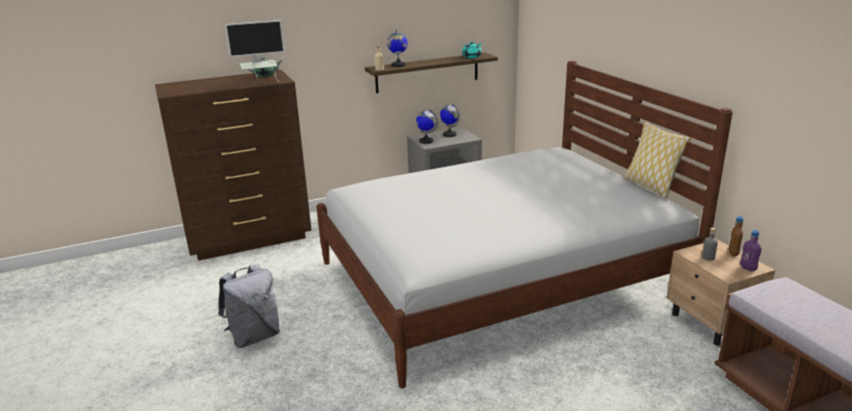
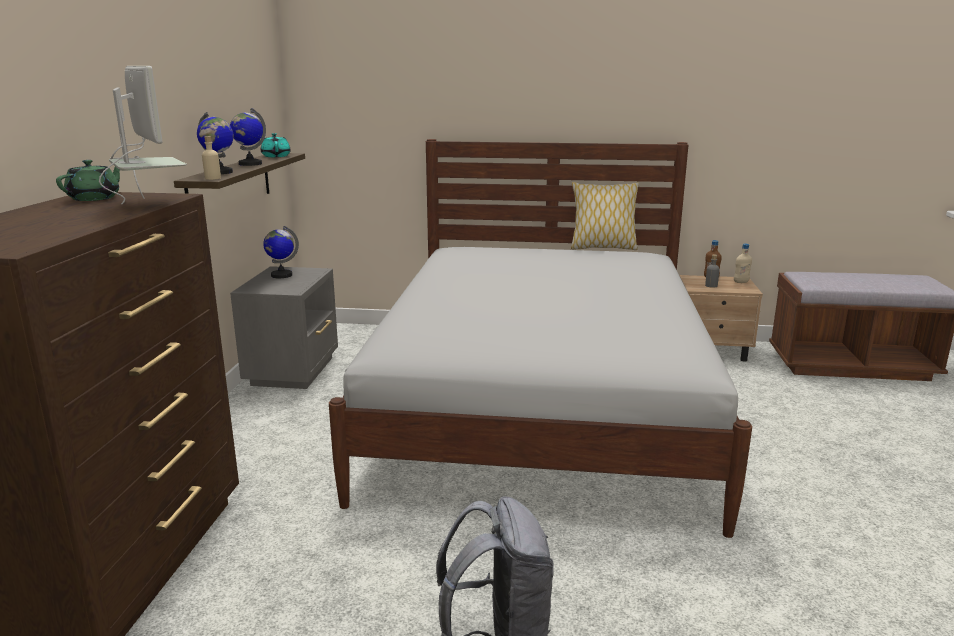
camera: 60 degrees left, 5 degrees down
(261, 83) = (150, 204): monitor -> monitor turned 45 degrees counterclockwise
(426, 141) = (275, 288): globe -> globe (250, 164)
(748, 268) = (741, 282): purple bottle -> beige bottle

